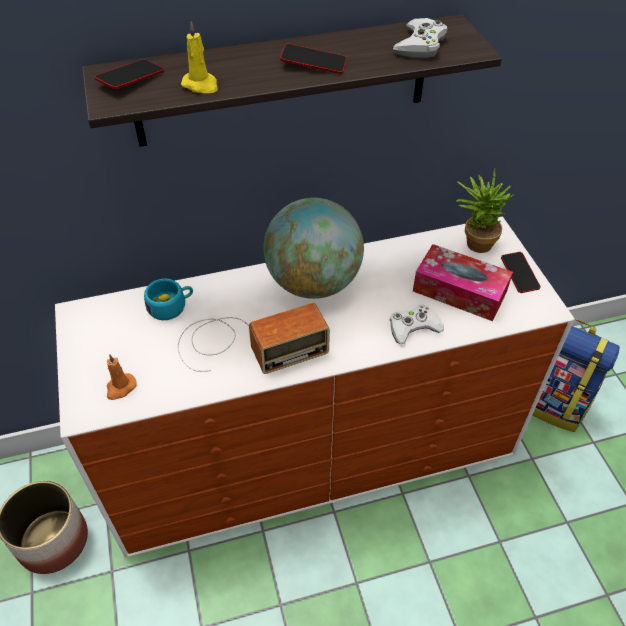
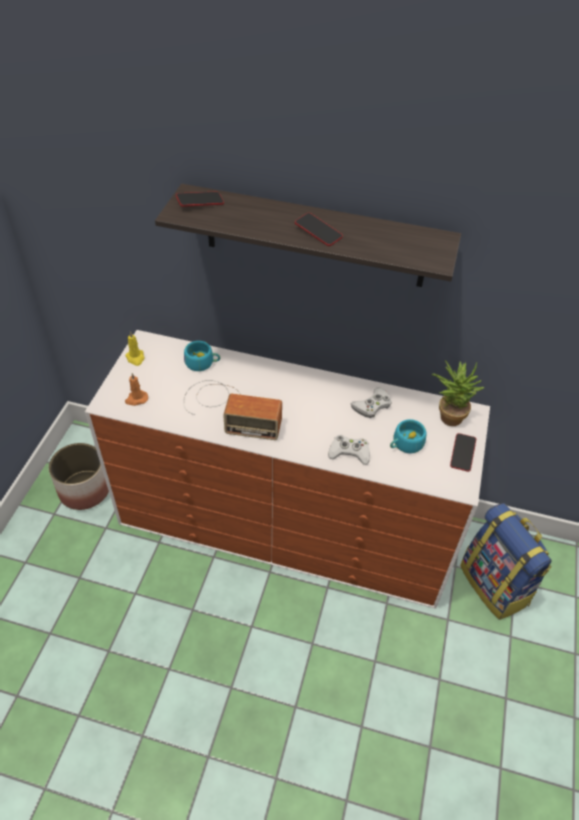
camera: 30 degrees right, 0 degrees up
(201, 85) = (235, 221): yellow candle -> yellow candle (135, 358)
(313, 283) = (305, 390): globe -> none
(420, 45) = (404, 245): white game controller -> white game controller (372, 406)
(459, 291) = (405, 444): tissue box -> turquoise cup

